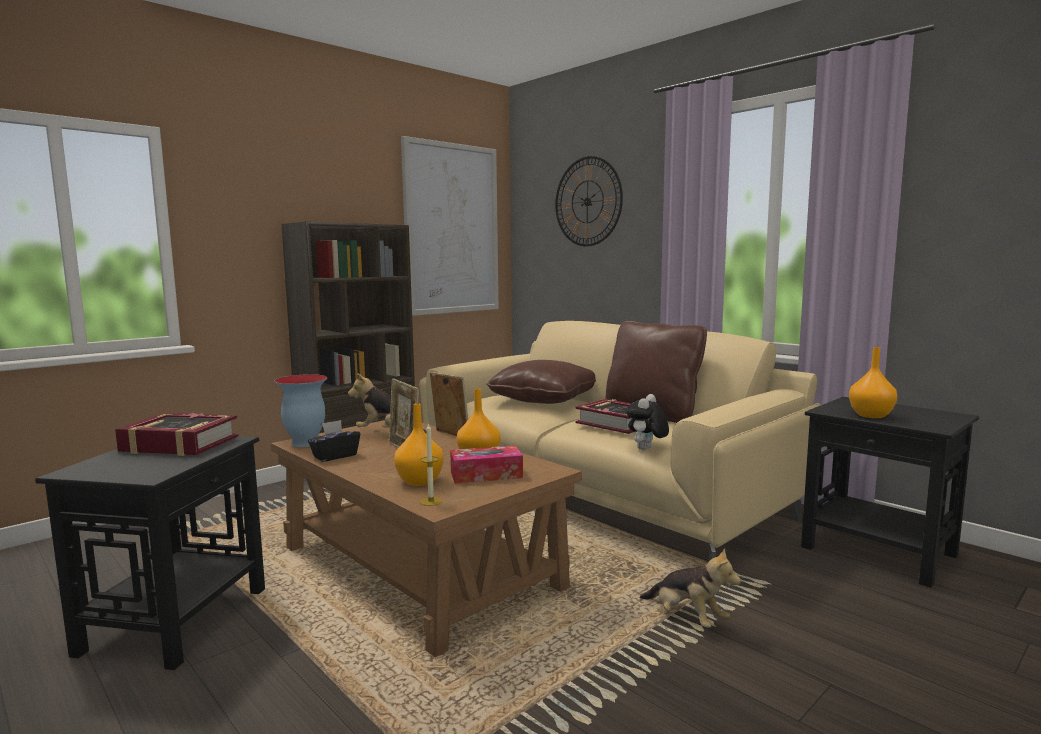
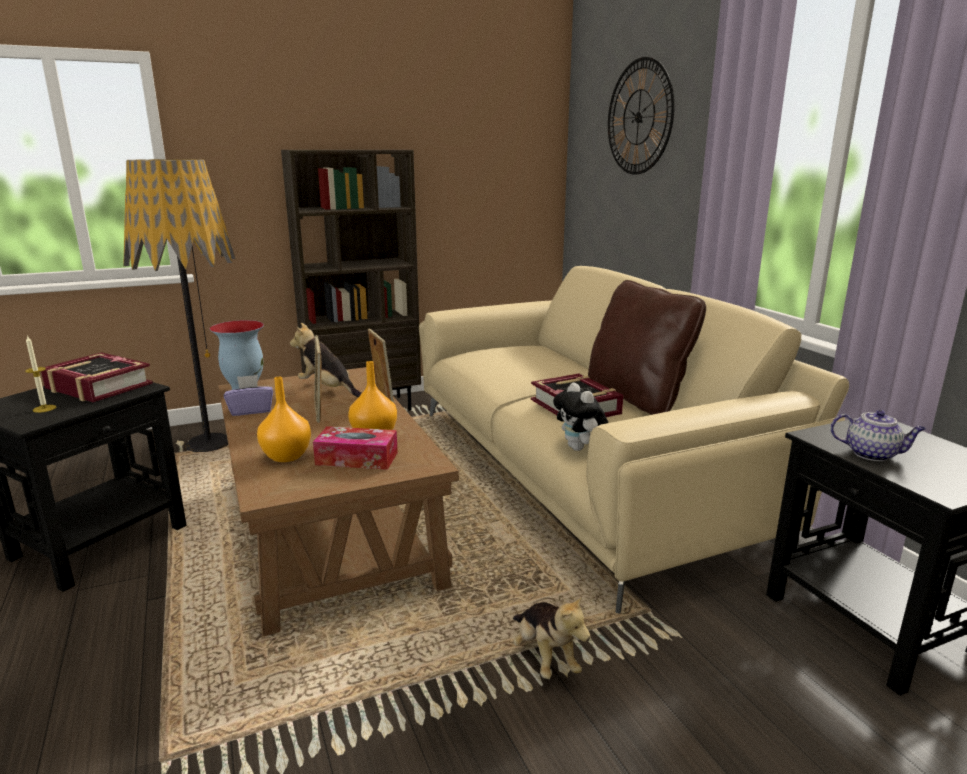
camera: 20 degrees right, 10 degrees up
(220, 519) = (209, 444): none -> floor lamp
(335, 456) = (251, 410): black tissue box -> purple tissue box
(431, 501) = (267, 485): candle -> candle (44, 408)
(451, 229) = (487, 150): picture -> none
(544, 400) = (536, 361): brown pillow -> none
(646, 450) = (579, 448): plush toy -> plush toy turned 75 degrees counterclockwise
(871, 415) = (872, 454): orange vase -> teapot

